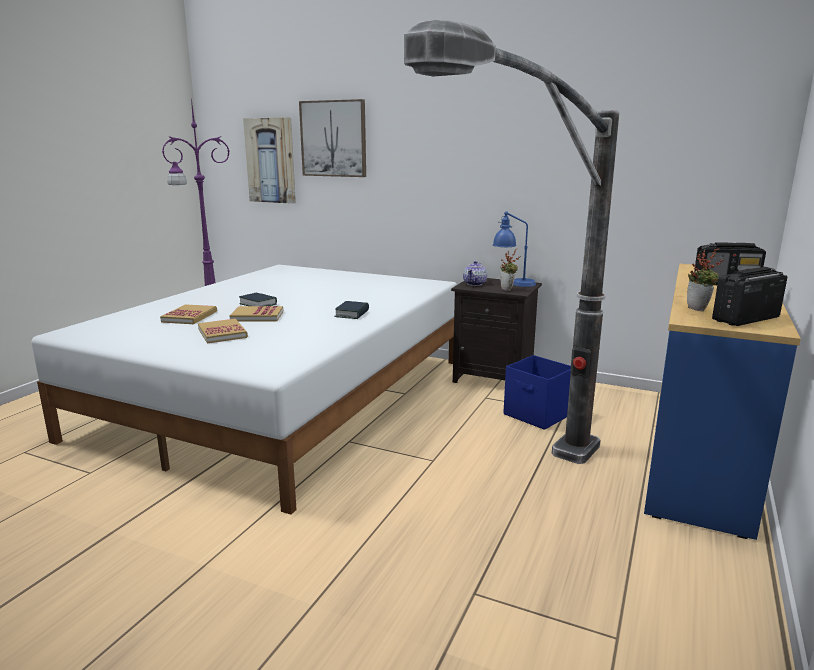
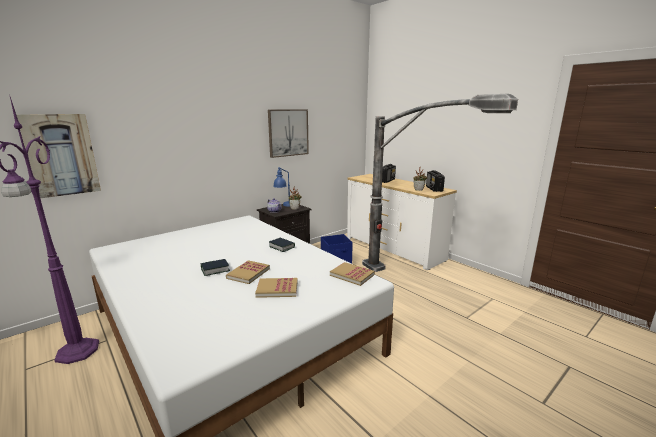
camera: 65 degrees left, 0 degrees up
(190, 317) = (212, 298): book -> book (352, 275)
(333, 139) = (137, 131): picture -> picture (288, 132)
(699, 457) = (393, 248): blue dresser -> white dresser

